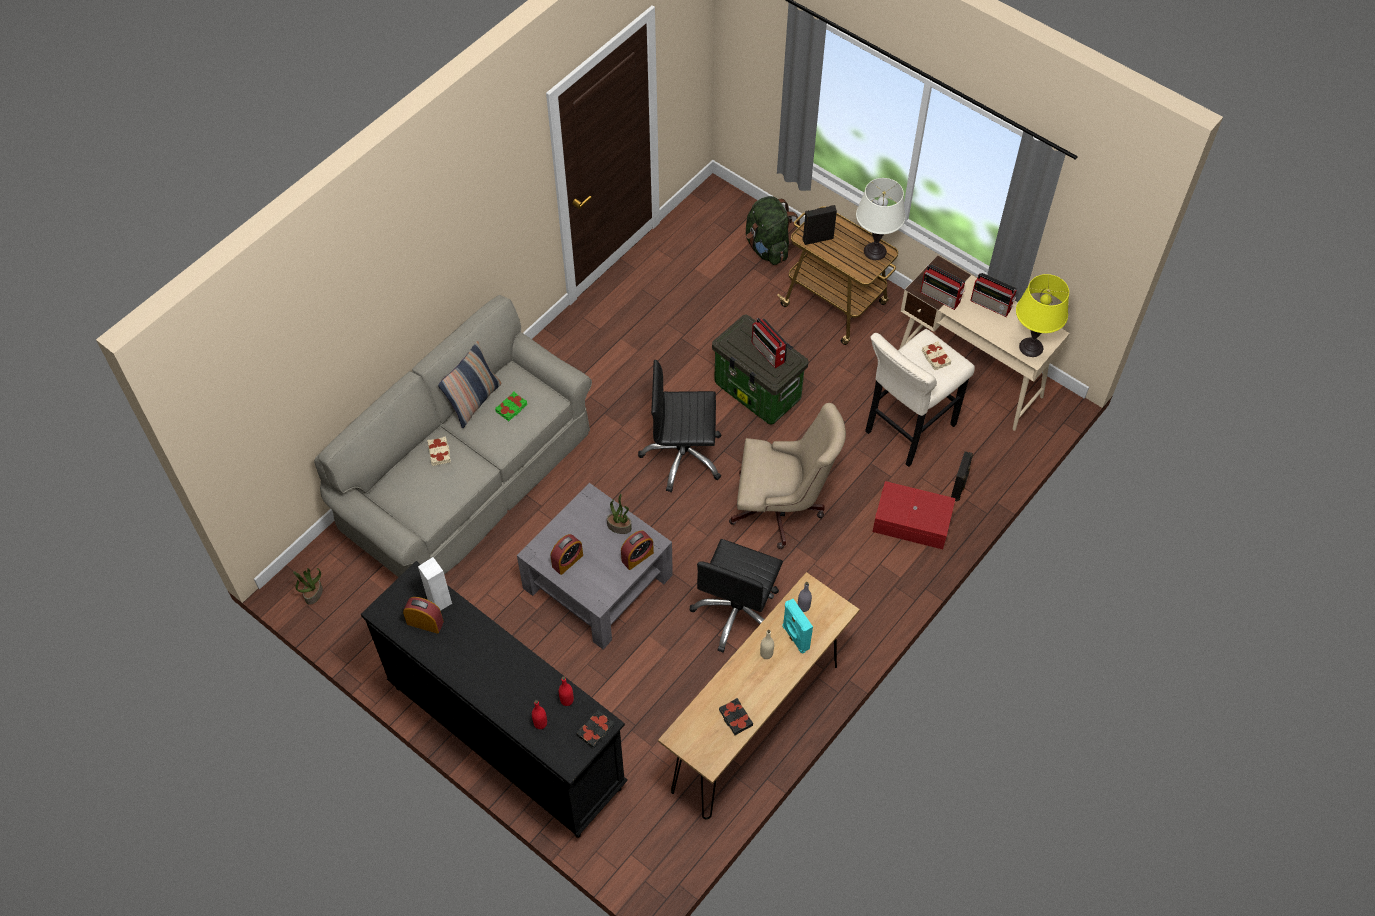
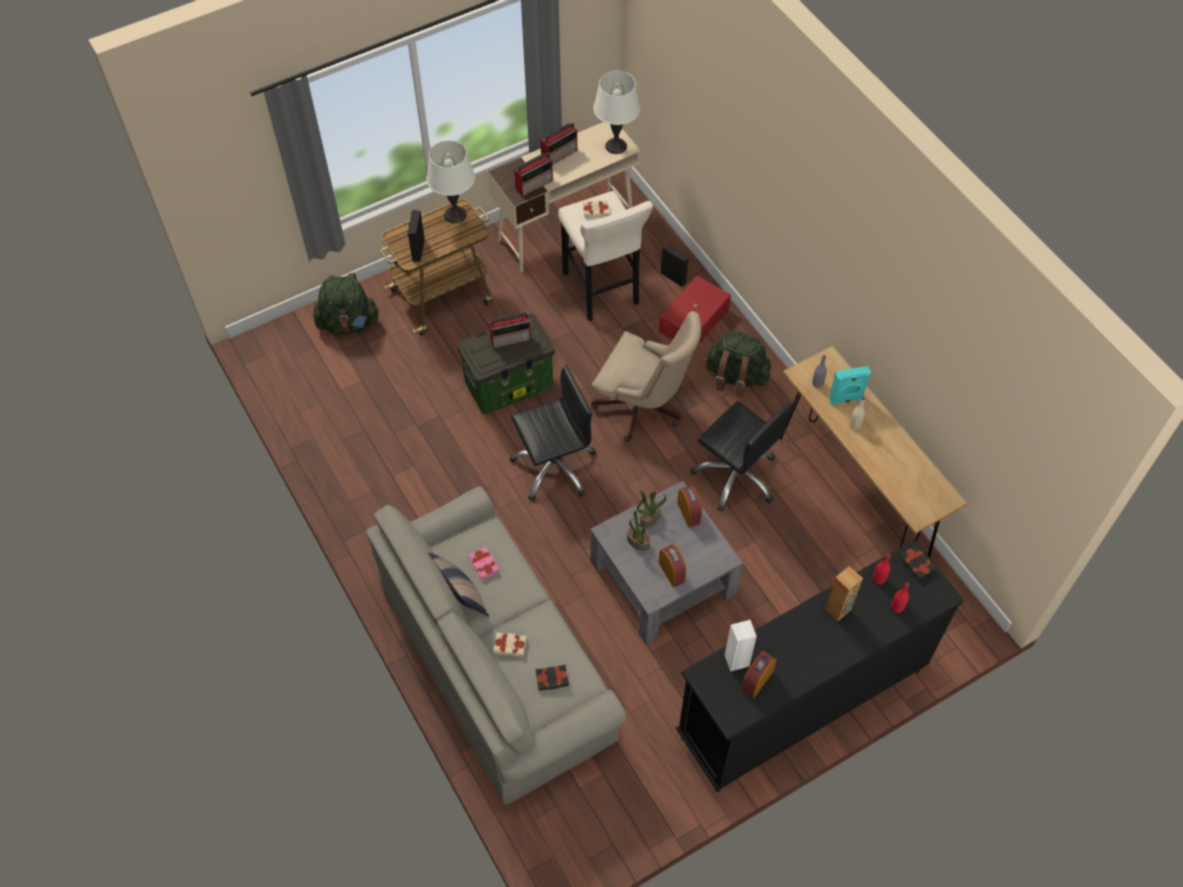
camera: 70 degrees left, 0 degrees up
(313, 593) = (577, 848): potted plant -> potted plant (637, 542)
(511, 408) = (484, 564): green book -> pink book
(520, 672) = (838, 610): none -> brown speaker
(683, 456) = (554, 466): black office chair -> black office chair turned 135 degrees counterclockwise
(735, 718) = (911, 467): black book -> black book (552, 679)
(782, 509) = (643, 408): beige office chair -> beige office chair turned 90 degrees clockwise
(858, 580) = (736, 377): none -> green backpack
(1031, 347) = (616, 146): yellow table lamp -> white table lamp

